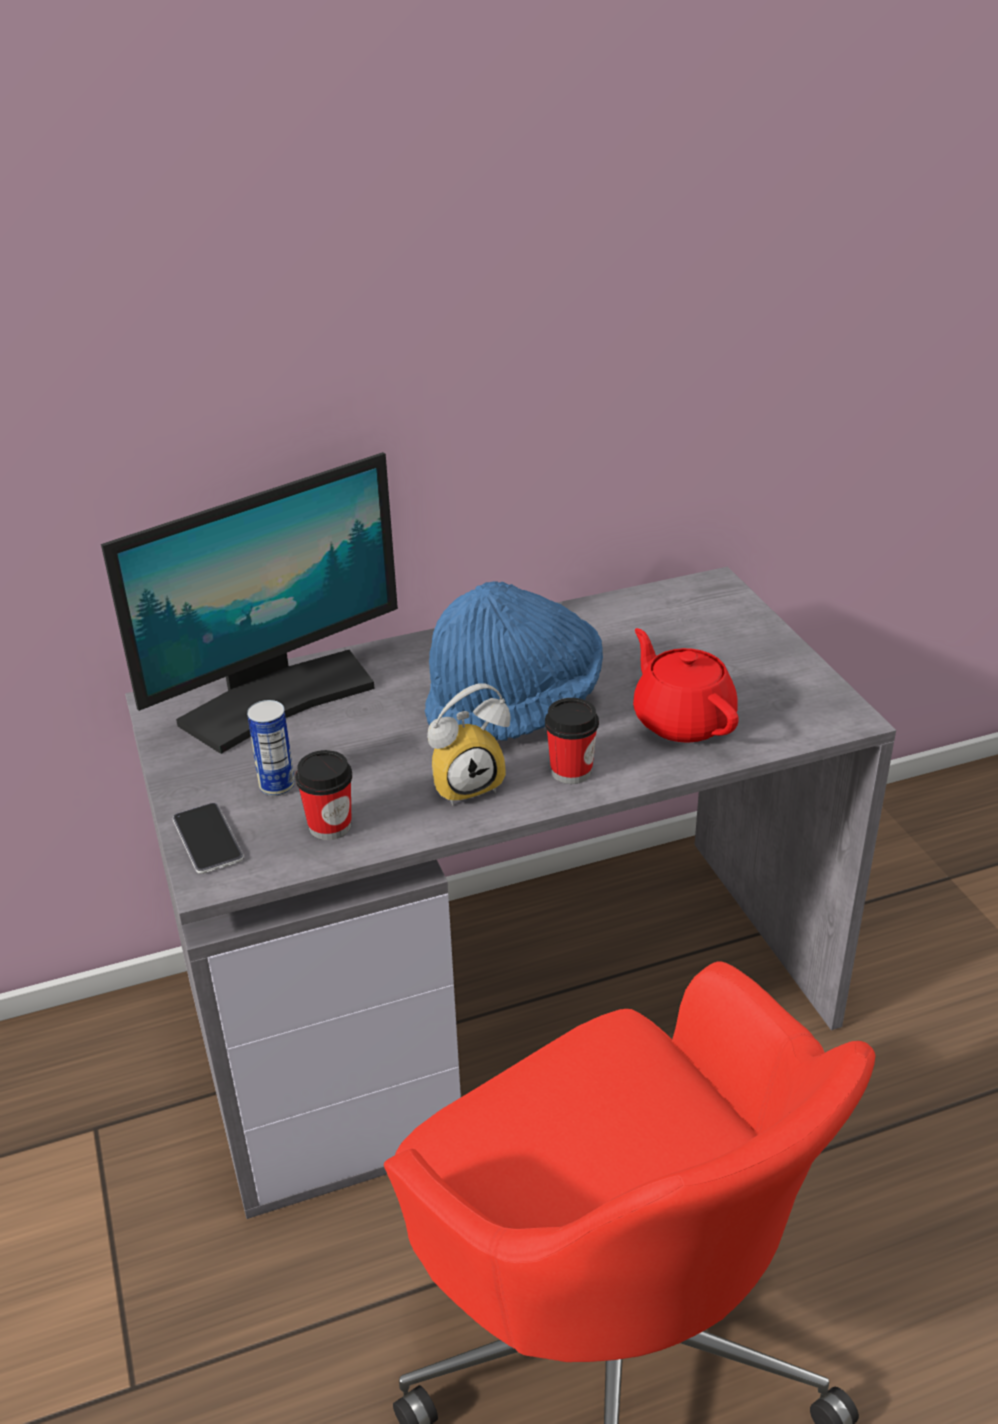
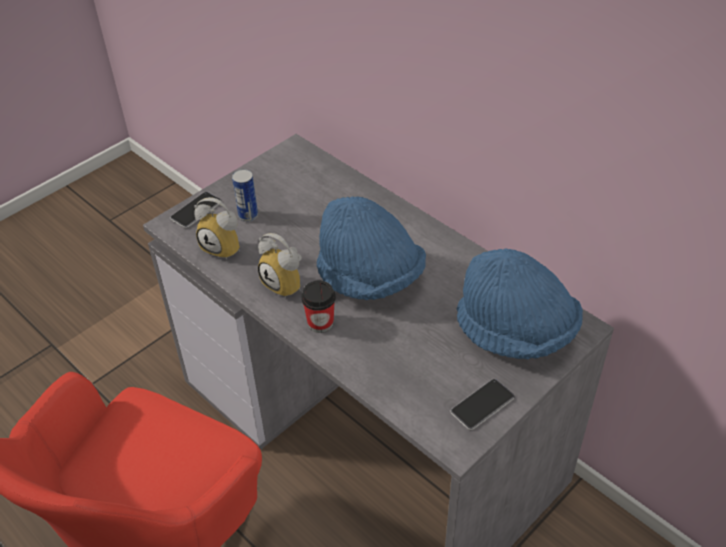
camera: 65 degrees right, 10 degrees up
(277, 700) = (320, 185): monitor -> none
(330, 826) = (225, 247): cup -> alarm clock
(682, 720) = (402, 358): red teapot -> none
(693, 627) = (515, 332): none -> blue hat
(795, 683) = (482, 405): none -> phone

